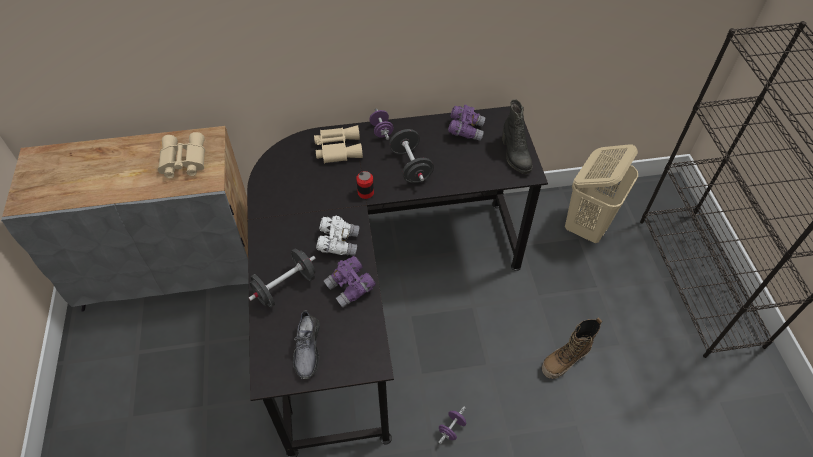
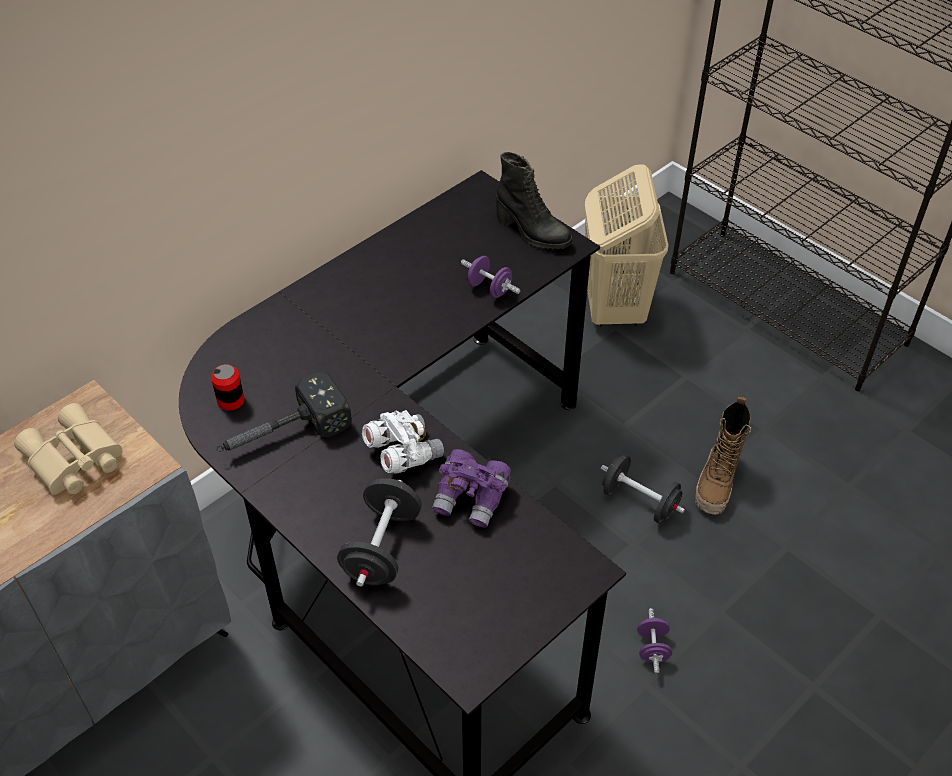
camera: 35 degrees left, 5 degrees down
(290, 200) = (281, 434): none -> hammer
(307, 349) = (485, 605): grey shoe -> none
(337, 148) = (286, 334): beige binoculars -> none
(365, 193) = (380, 371): can -> can (231, 401)
(381, 131) = (328, 283): purple dumbbell -> purple dumbbell (489, 288)
(411, 166) = (411, 309): black dumbbell -> black dumbbell (639, 502)
(465, 130) = (442, 230): purple binoculars -> none

